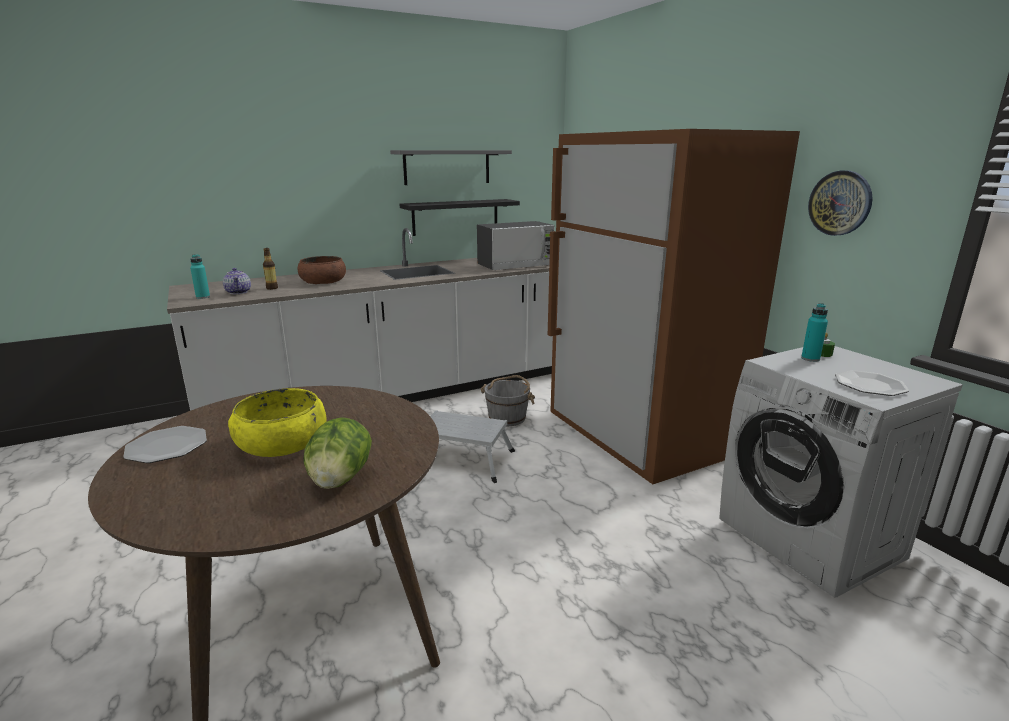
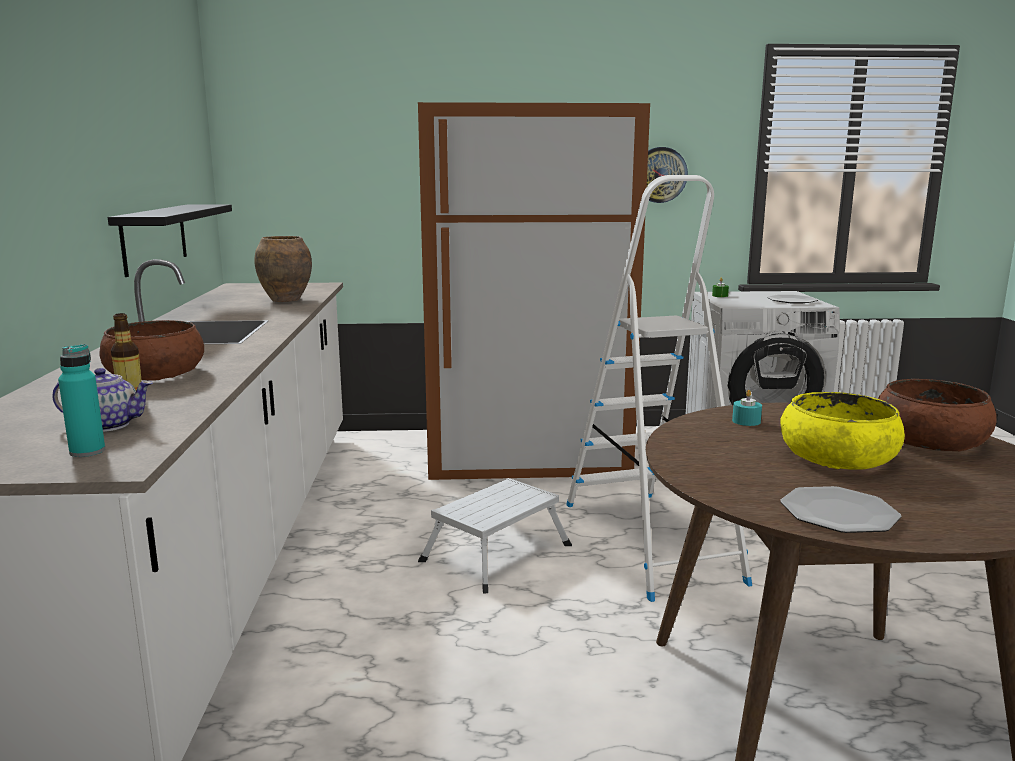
camera: 65 degrees left, 5 degrees down
(340, 480) = (930, 440): lettuce -> brown bowl
(364, 408) = (746, 421): none -> turquoise candle
(447, 167) = (139, 150): grey shelf -> none
(507, 417) = (414, 505): grey bucket -> none
(515, 265) = (285, 300): microwave -> brown vase
(531, 513) = (648, 540): none -> white step ladder
(810, 359) = (729, 299): turquoise bottle -> none

